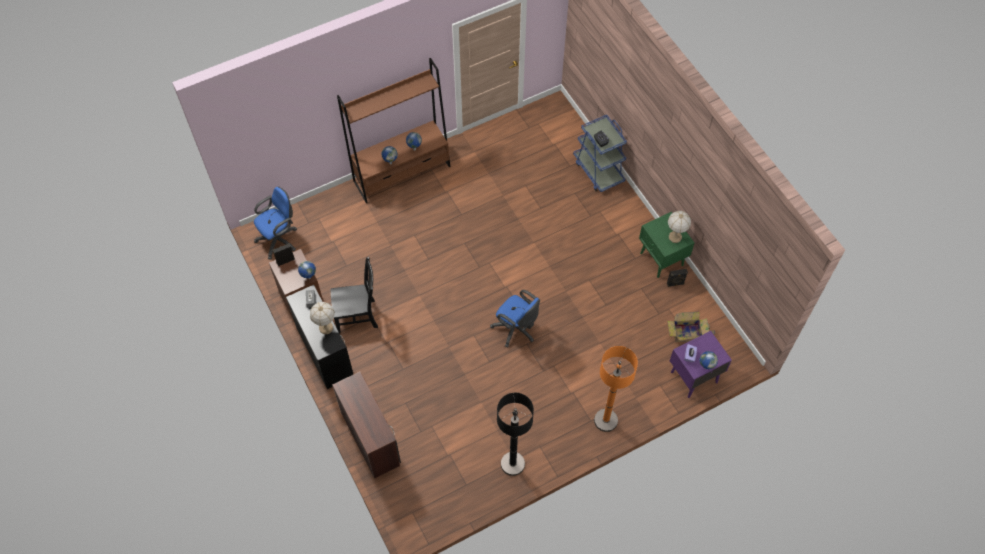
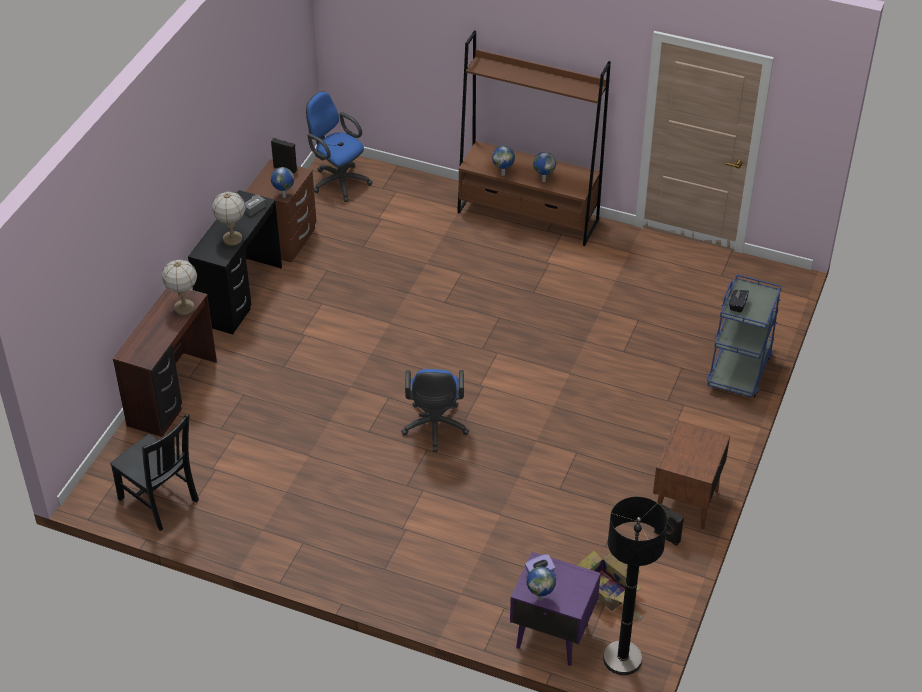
camera: 50 degrees right, 15 degrees down
(280, 239) = (338, 181): blue office chair -> blue office chair turned 150 degrees counterclockwise
(358, 316) = (310, 293): black chair -> black chair (160, 501)
(512, 464) = (256, 531): black floor lamp -> black floor lamp (622, 659)
(605, 420) = (399, 583): orange floor lamp -> none
(661, 259) = (685, 503): green nightstand -> brown nightstand
(675, 237) = (696, 460): table lamp -> table lamp (184, 308)

